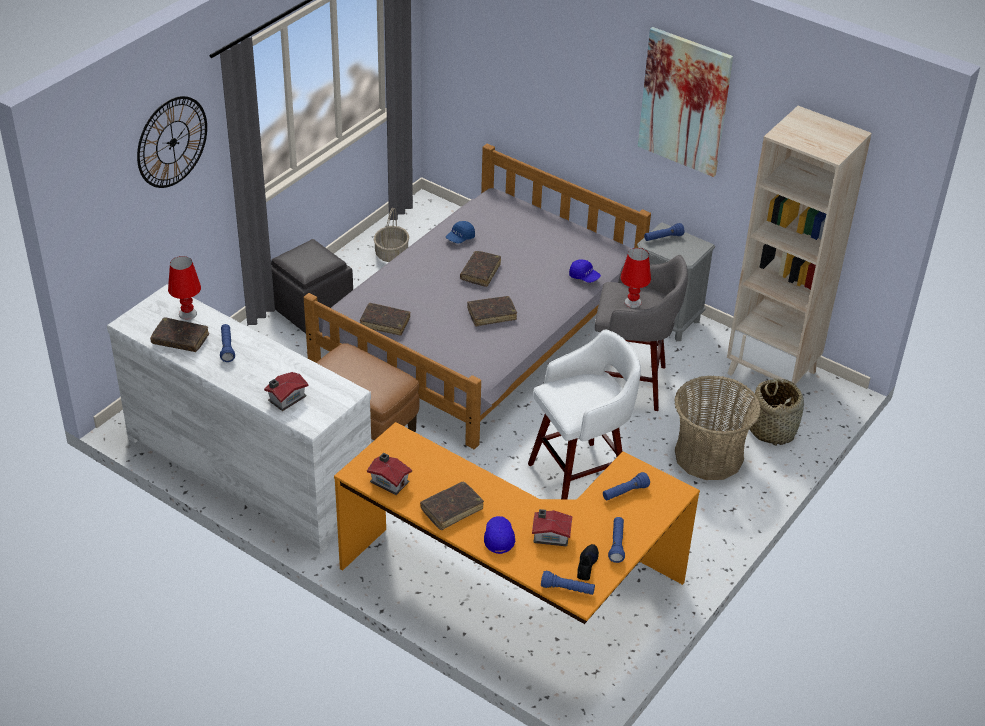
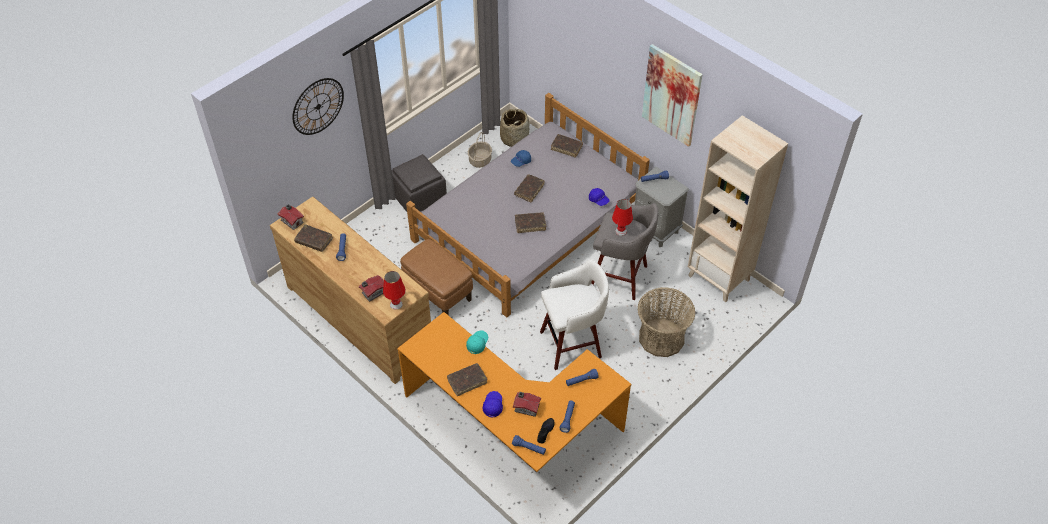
camera: 10 degrees right, 10 degrees up
(187, 314) = (322, 221): red table lamp -> red table lamp (396, 304)
(249, 470) = (360, 318): white dresser -> brown dresser
(385, 323) = (458, 225): brown book -> brown book (566, 148)
(389, 481) = (431, 356): toy house -> toy house (292, 221)
(456, 459) = (477, 344): none -> turquoise cap
(772, 429) = (709, 322): basket -> basket (515, 138)

